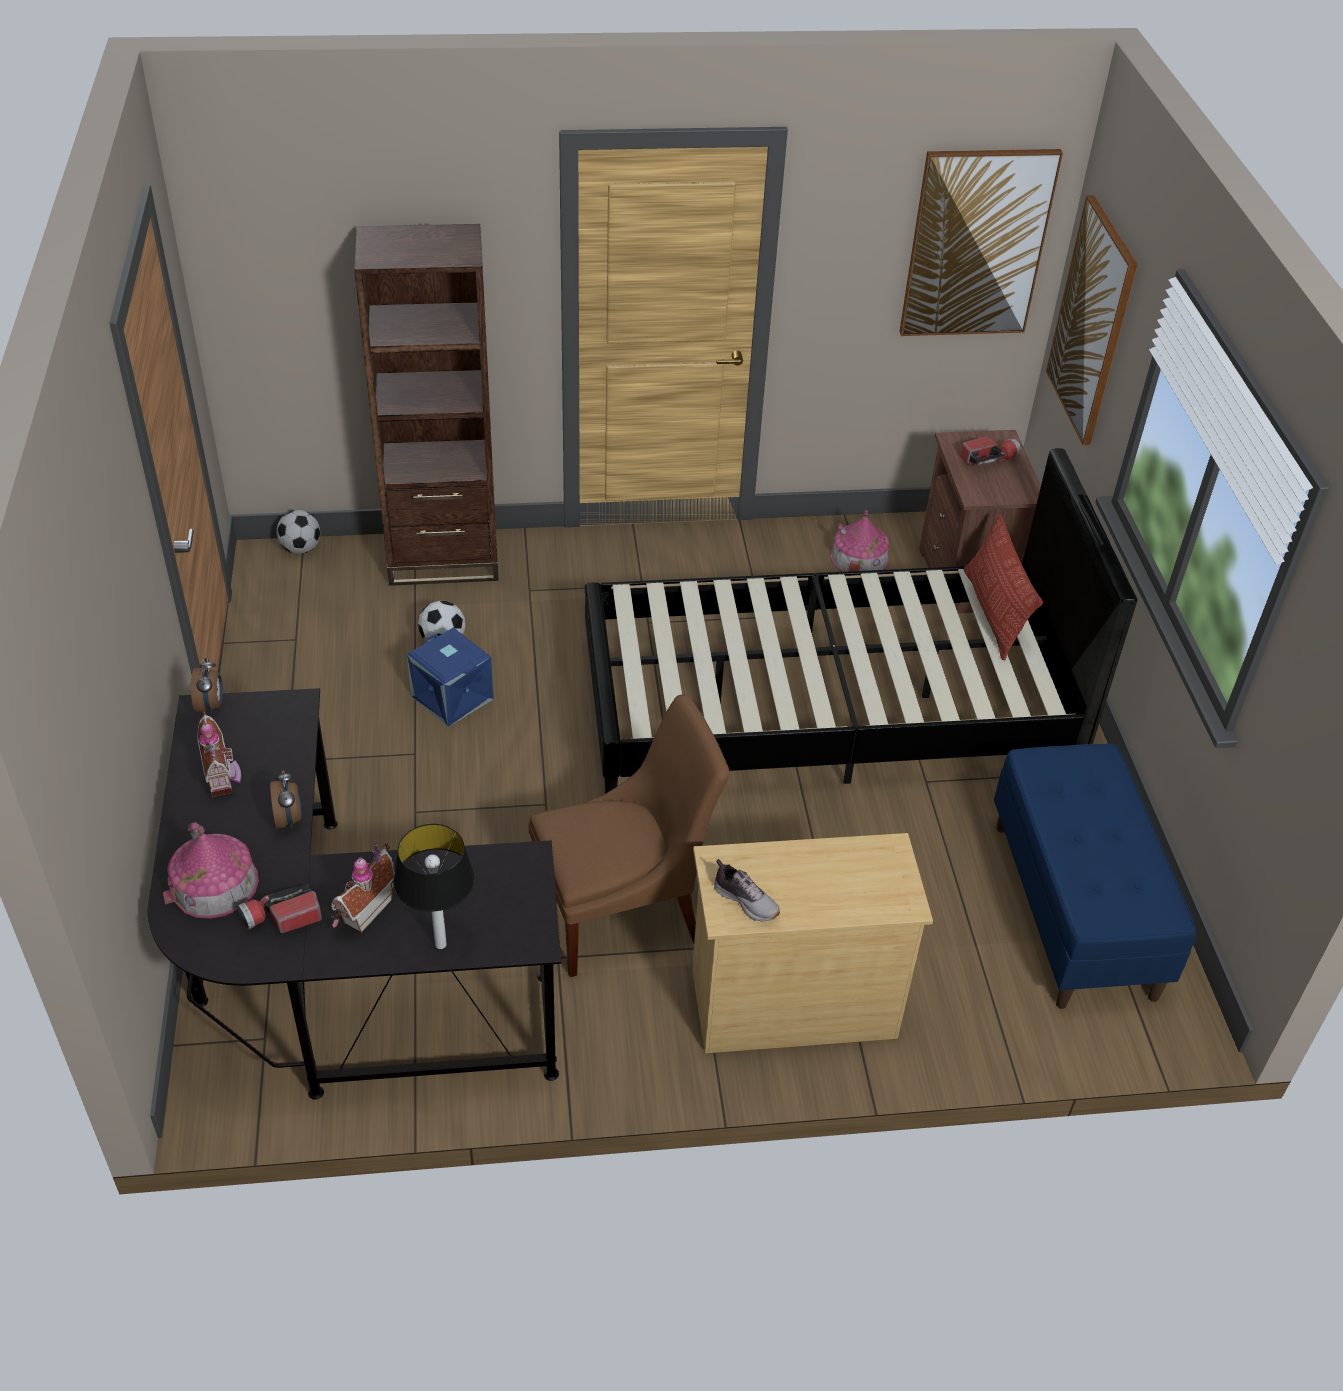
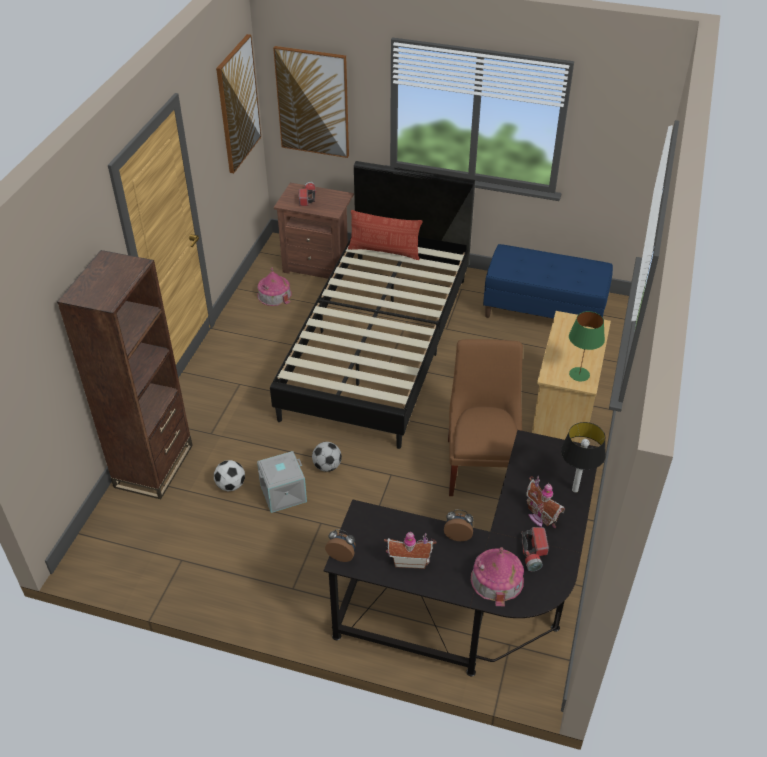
camera: 65 degrees left, 0 degrees up
(301, 548) = (90, 537): football -> football (327, 466)
(451, 698) = (283, 494): blue storage box -> grey storage box
(746, 900) = (579, 374): shoe -> green table lamp

